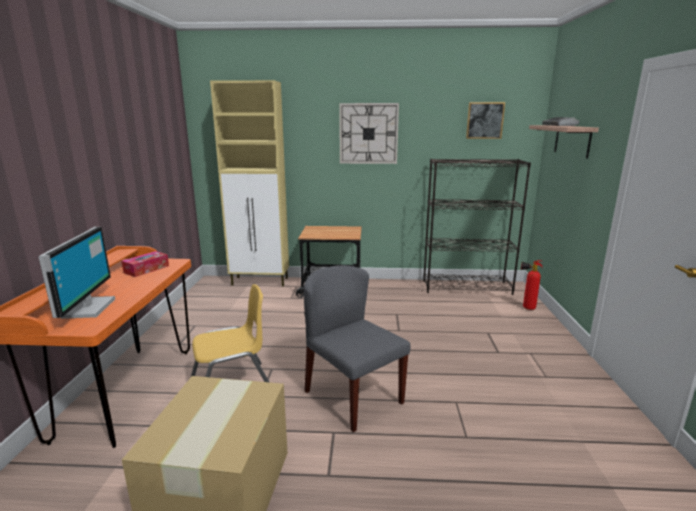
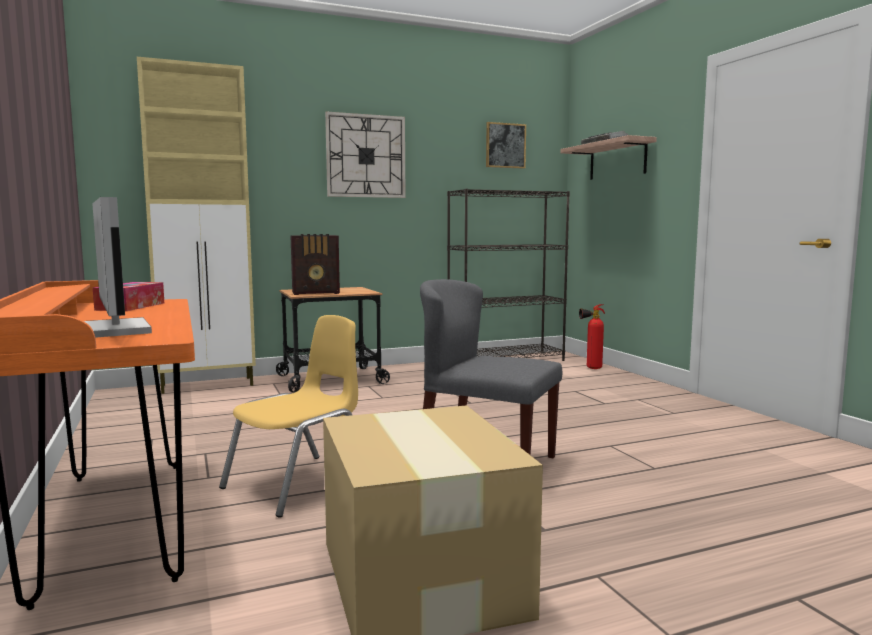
camera: 25 degrees left, 10 degrees down
(320, 234) = (316, 293): none -> radio

